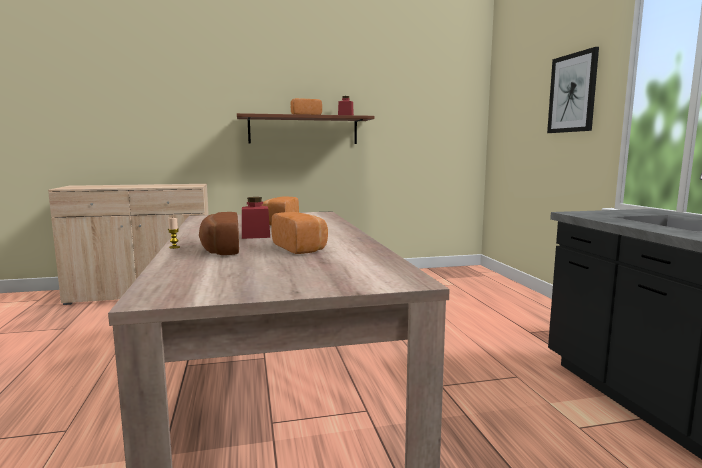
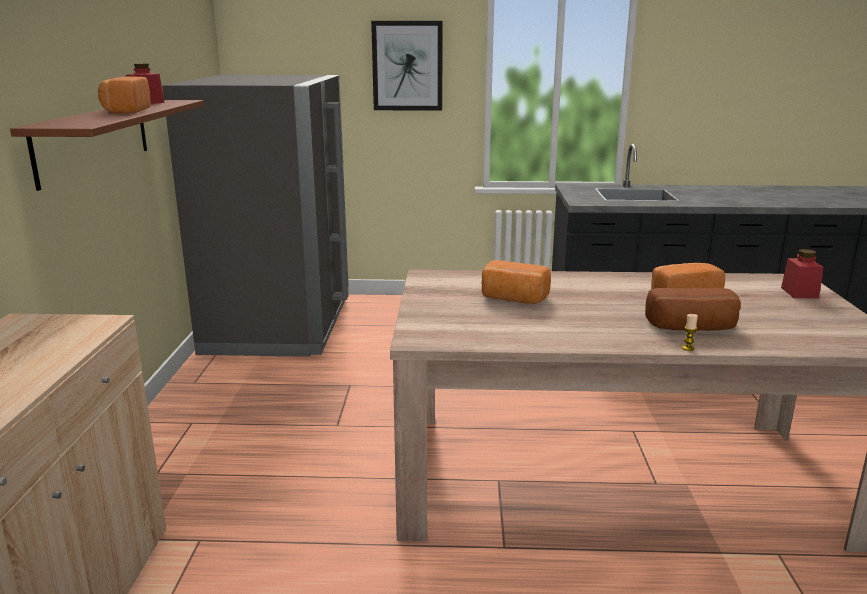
camera: 75 degrees left, 10 degrees up
(256, 236) = (613, 312): red jar -> red jar (799, 293)
(444, 278) = (280, 324): none -> grey fridge

